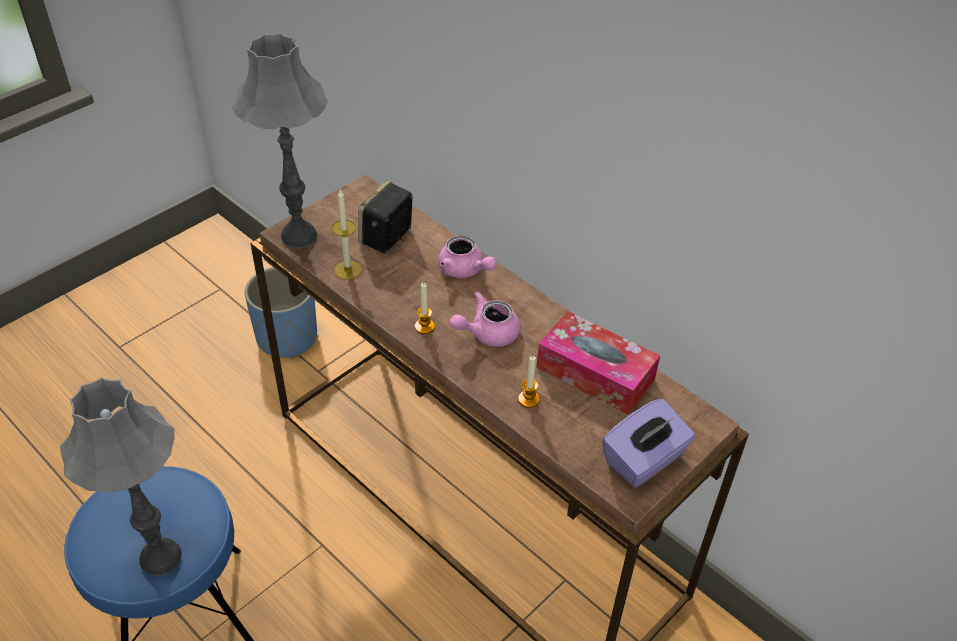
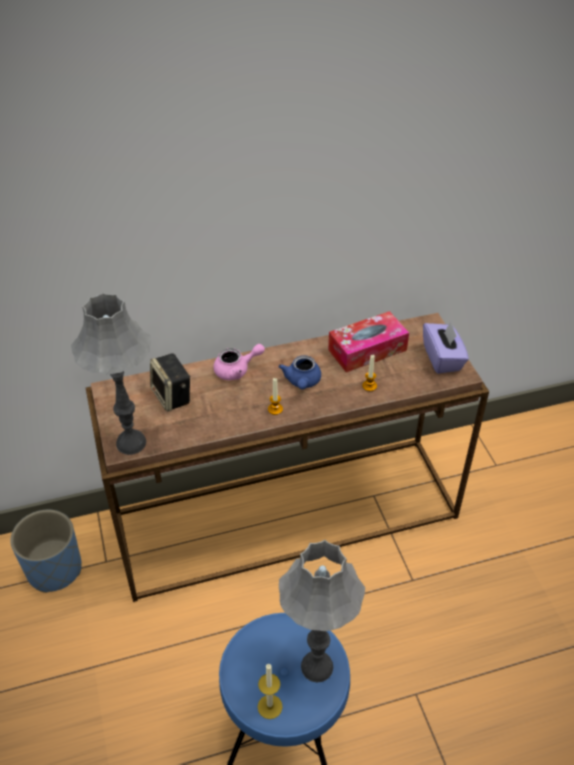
camera: 60 degrees left, 0 degrees up
(348, 270) = (190, 428): candle -> candle (270, 706)
(487, 333) = (302, 382): pink teapot -> blue teapot

